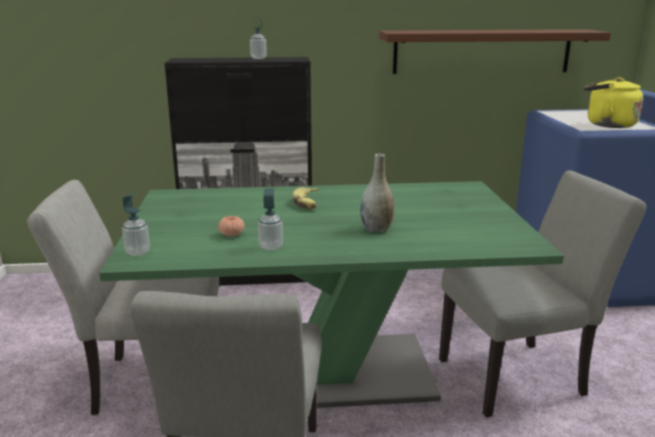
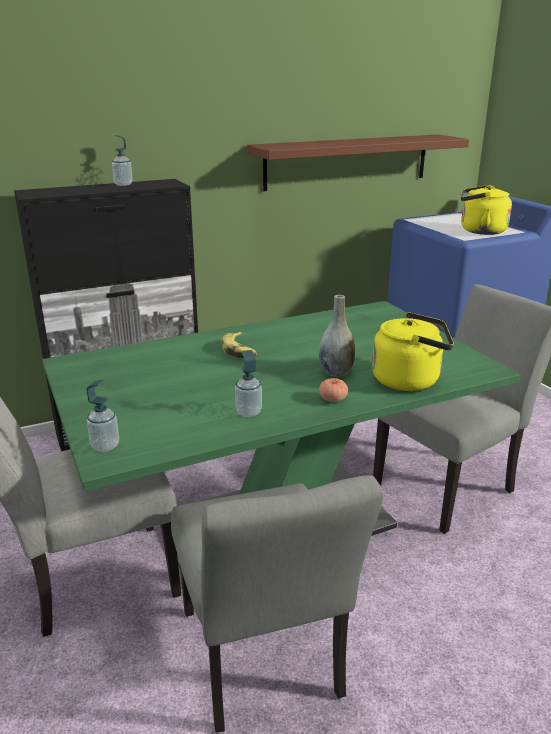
camera: 20 degrees left, 5 degrees up
(232, 234) = (193, 404): tomato -> tomato (333, 399)
(441, 244) = (410, 380): none -> yellow kettle

